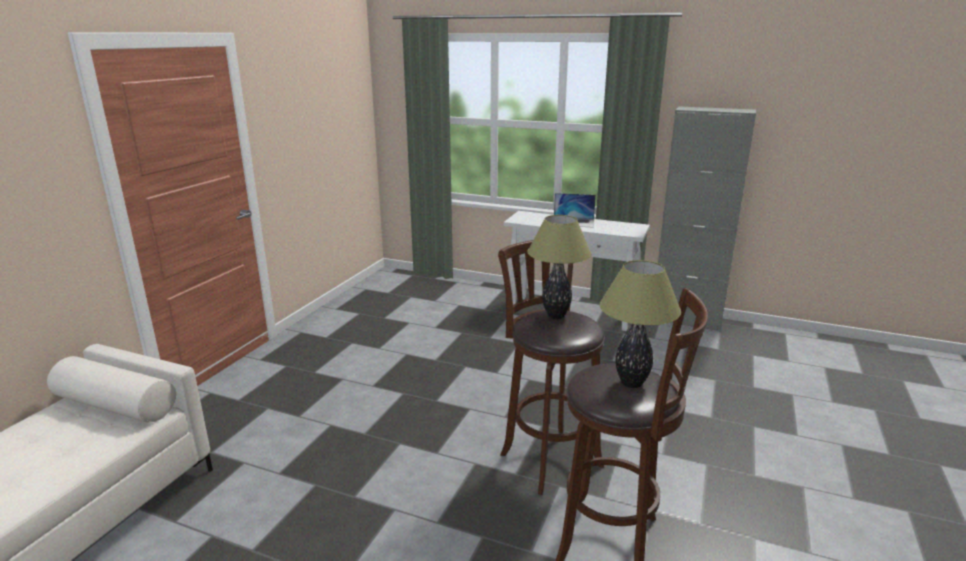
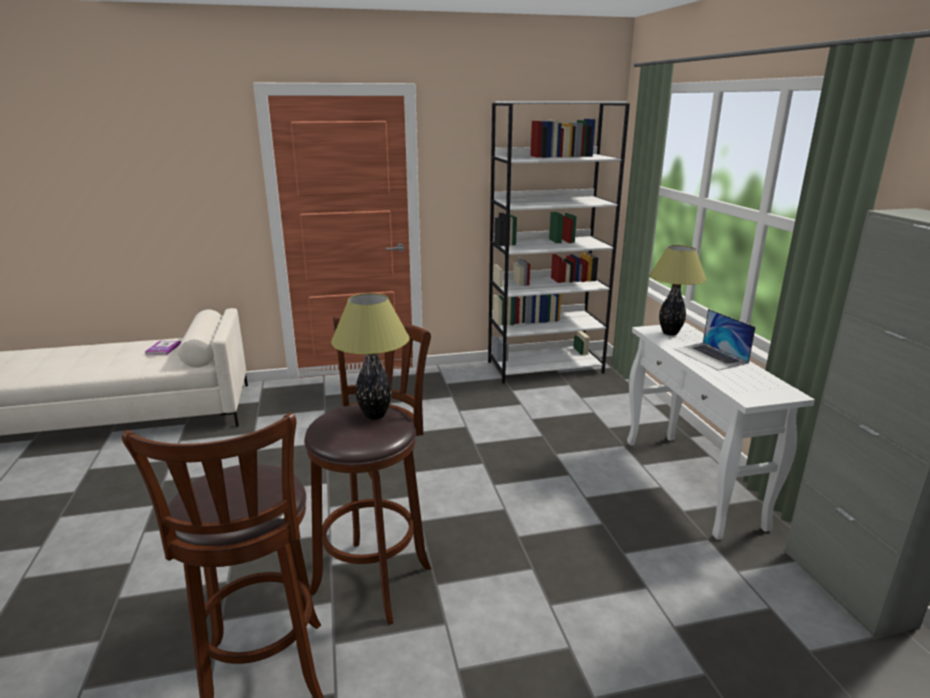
camera: 55 degrees right, 0 degrees up
(56, 431) = (163, 349): none -> book
(372, 293) = (545, 367): none -> white bookcase
(632, 383) = (236, 496): table lamp -> table lamp (670, 333)

